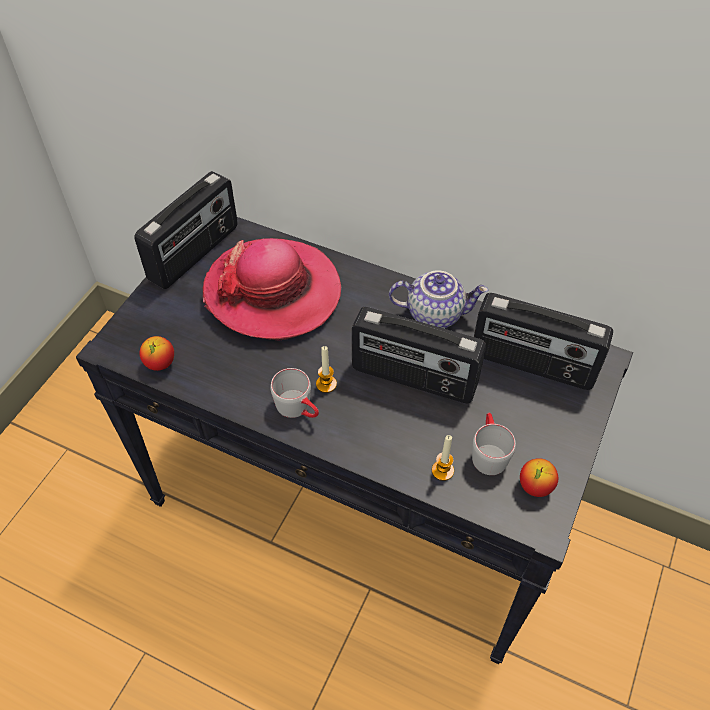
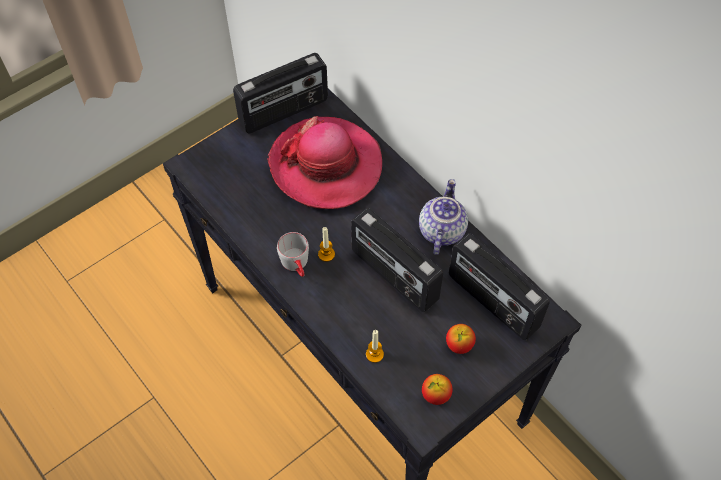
camera: 25 degrees right, 5 degrees up
(160, 364) = (217, 191): apple -> apple (459, 345)
(435, 313) = (440, 230): teapot -> teapot turned 105 degrees counterclockwise
(488, 452) = (416, 354): grey mug -> none

